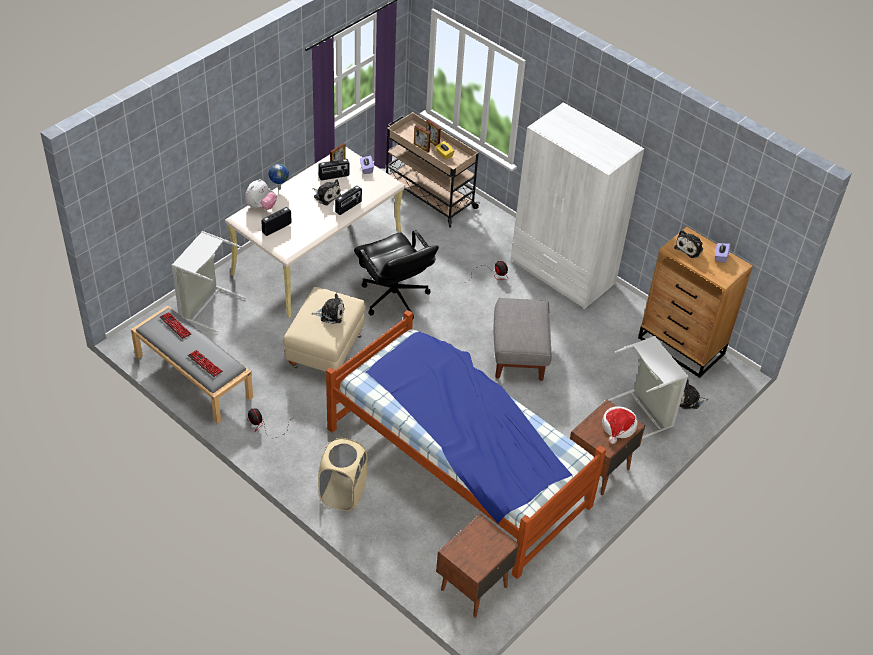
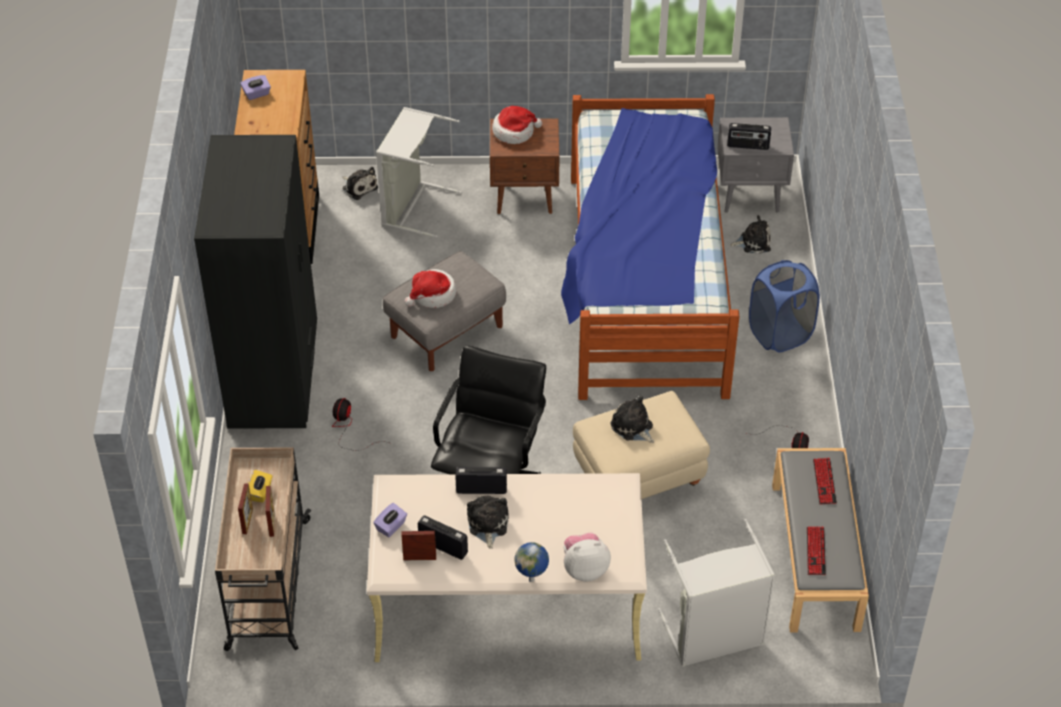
camera: 130 degrees left, 0 degrees up
(276, 228) = (599, 524): radio -> radio (748, 146)
(343, 493) = (780, 334): beige laundry basket -> blue laundry basket
(473, 588) = (751, 195): brown nightstand -> grey nightstand
(522, 313) = (432, 295): none -> hat
(562, 273) = (274, 375): white wardrobe -> black wardrobe
(690, 248) = (269, 118): plush toy -> plush toy (753, 242)

